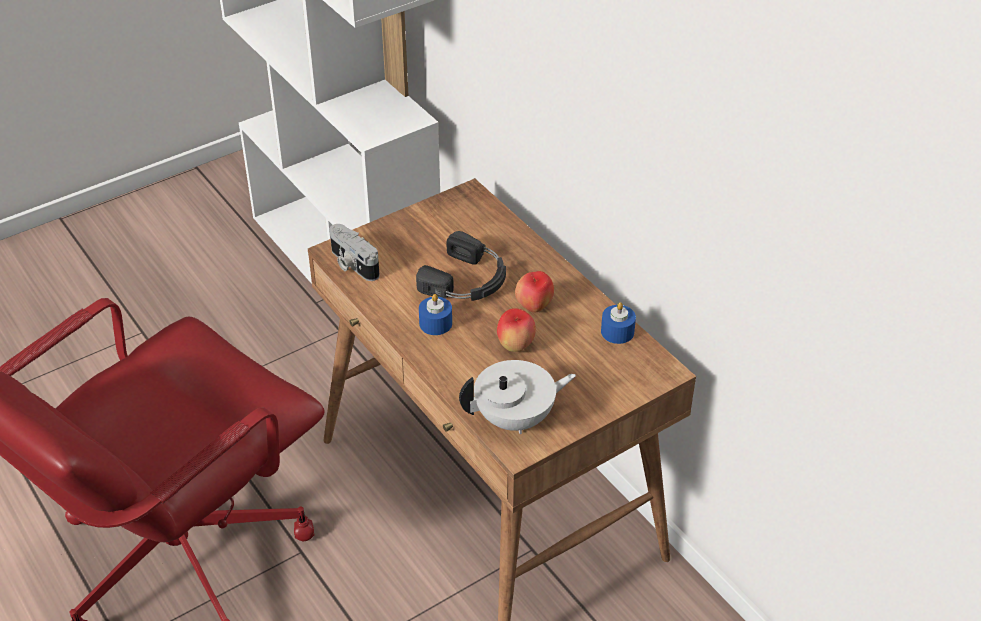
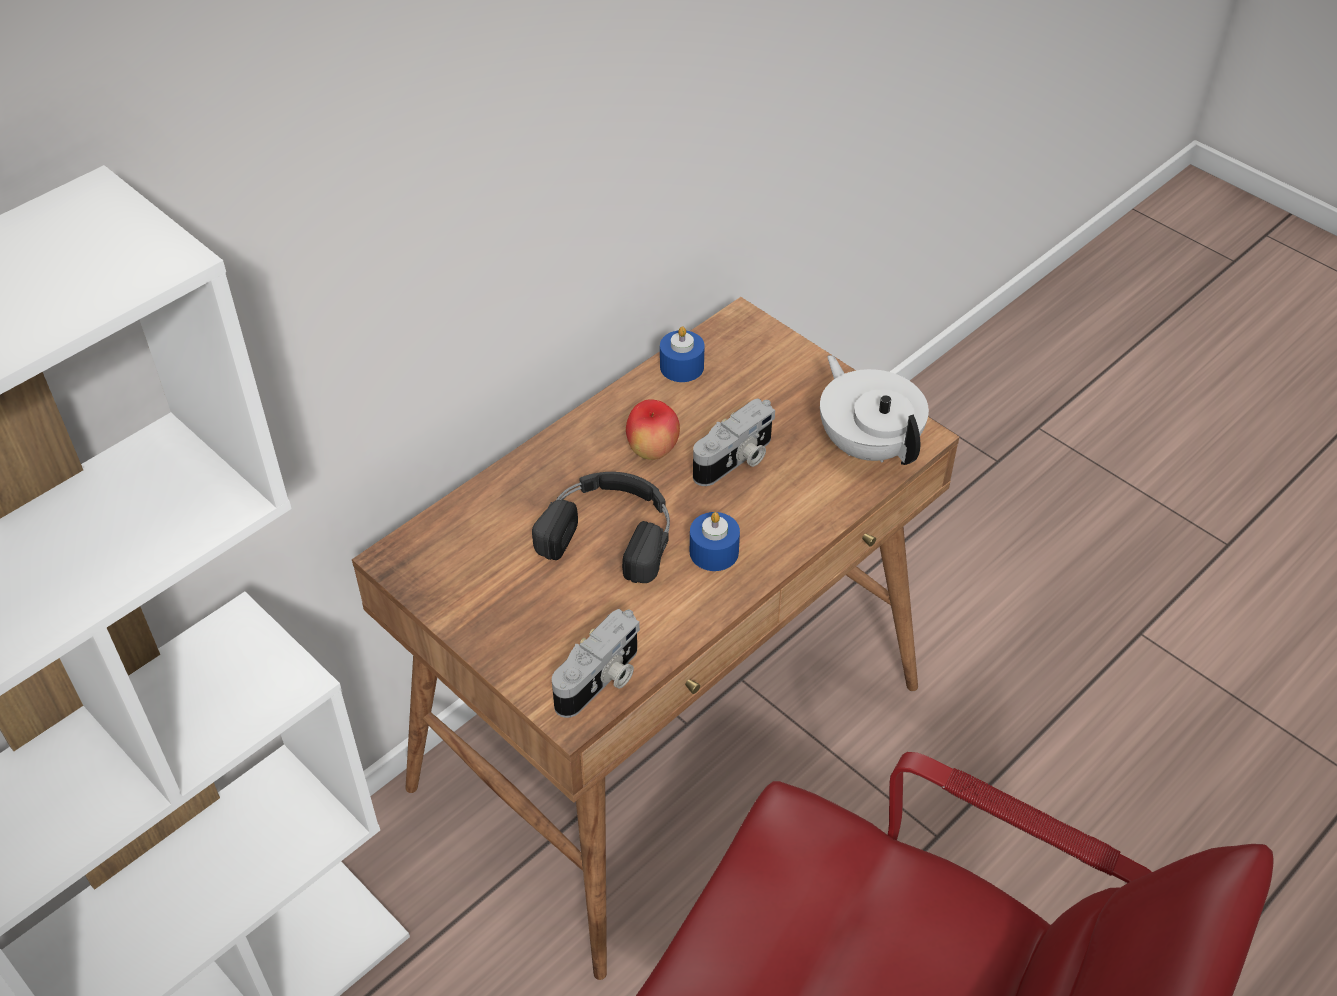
camera: 100 degrees left, 5 degrees up
(515, 346) = (736, 460): apple -> camera

